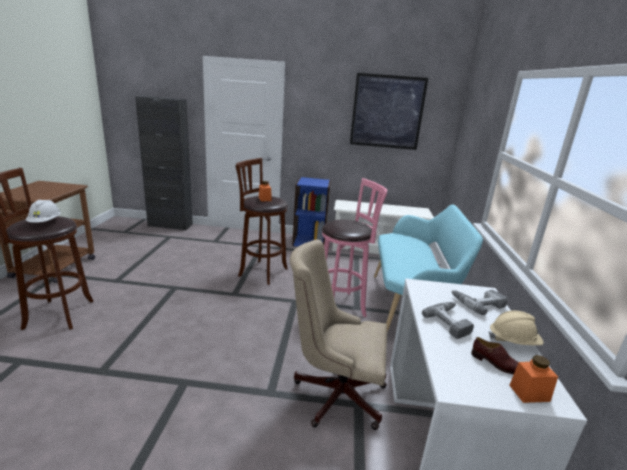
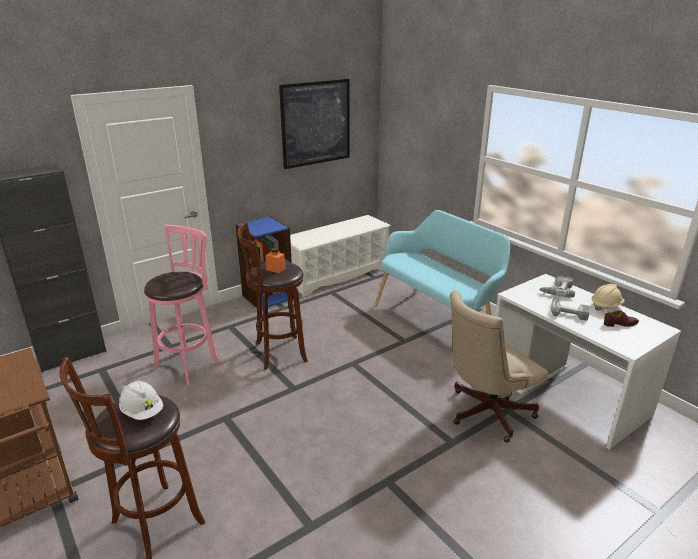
camera: 40 degrees left, 5 degrees up
(342, 306) = (392, 345): pink stool -> pink stool (189, 364)
(529, 393) = (651, 331): orange jar -> none

